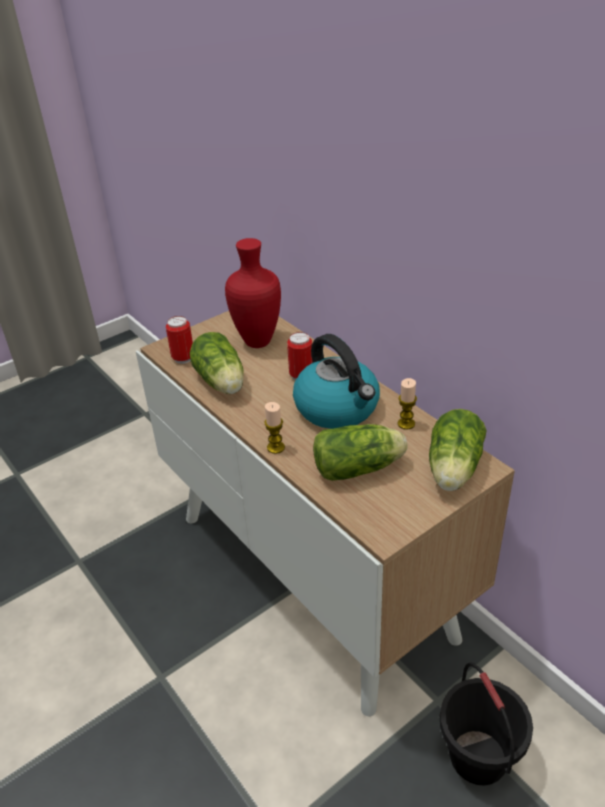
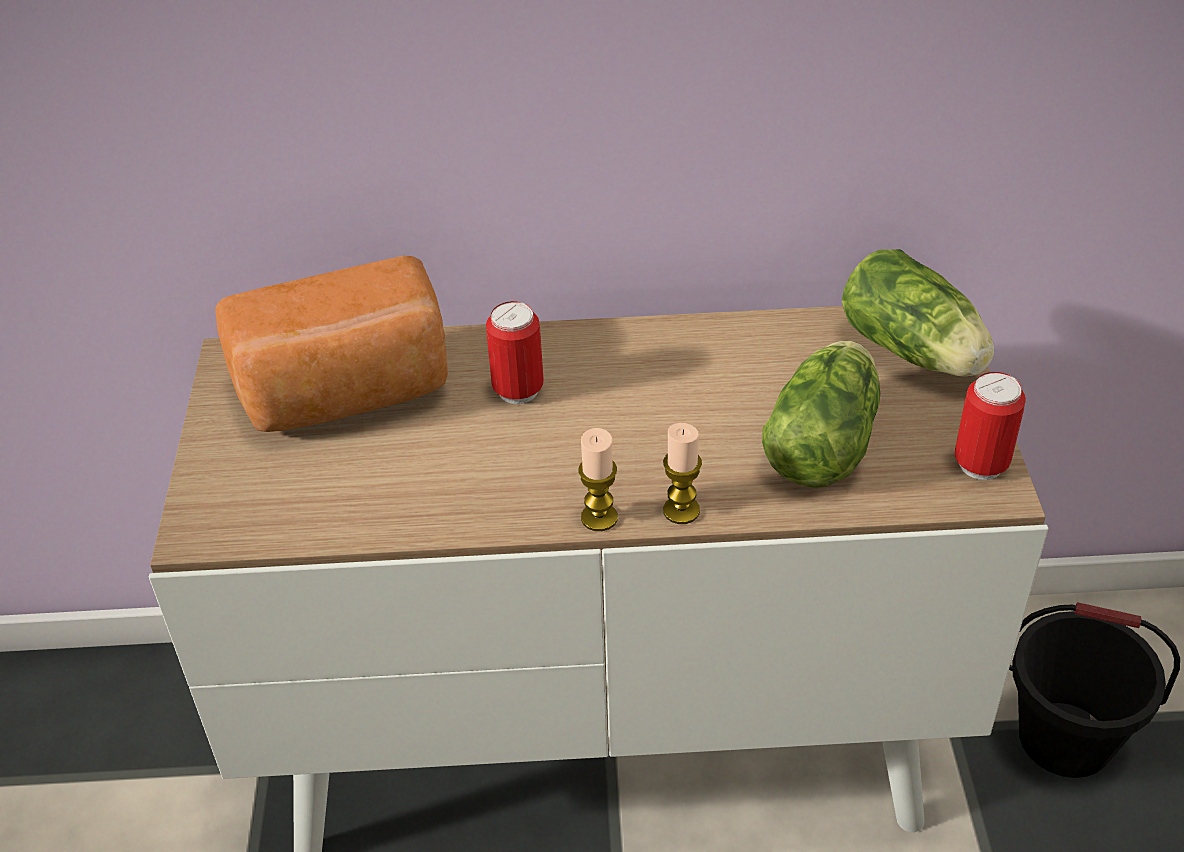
camera: 55 degrees left, 5 degrees up
(183, 358) = (274, 515): can -> can (980, 464)
(221, 383) = (420, 496): lettuce -> none
(257, 341) = (347, 394): red vase -> bread
(338, 408) = (654, 392): kettle -> none
(406, 424) = (767, 342): candle -> candle (599, 518)

